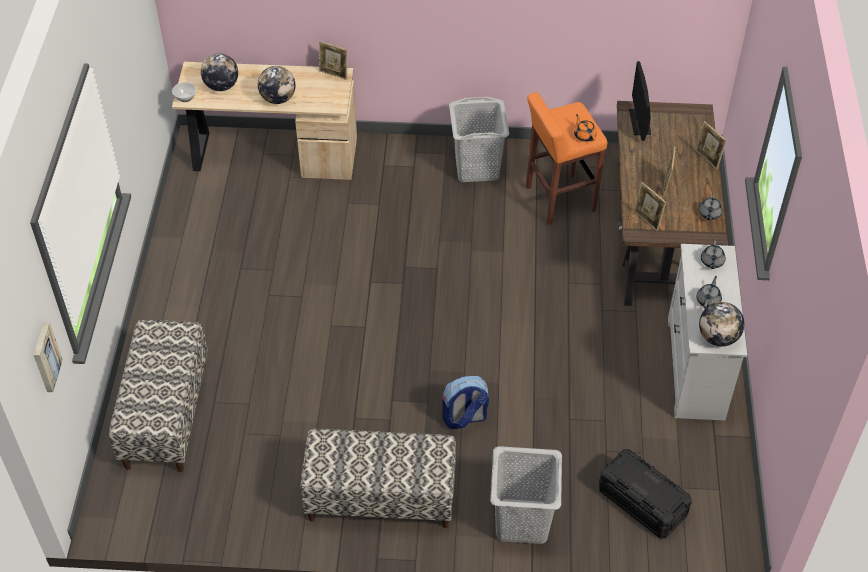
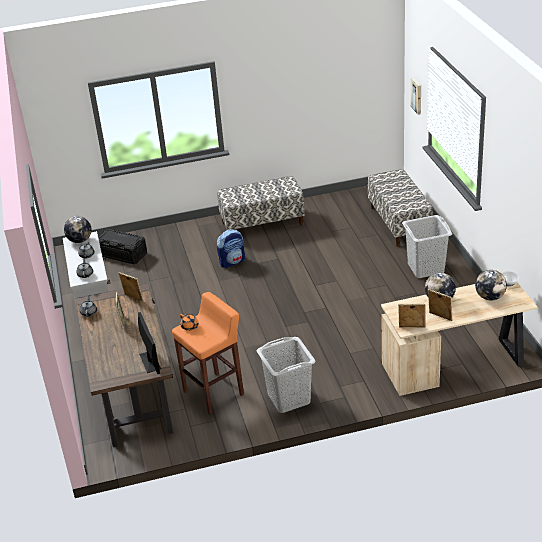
camera: 165 degrees right, 15 degrees down
(521, 520) = (185, 233): grey laundry basket -> grey laundry basket (426, 268)
(707, 159) = (92, 347): picture frame -> picture frame (439, 317)

